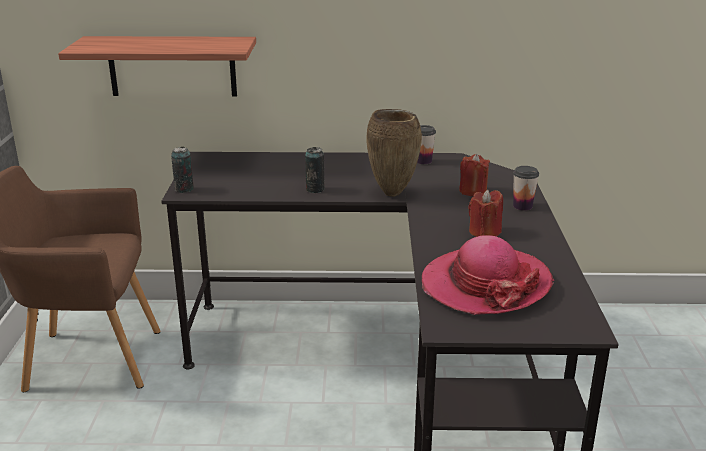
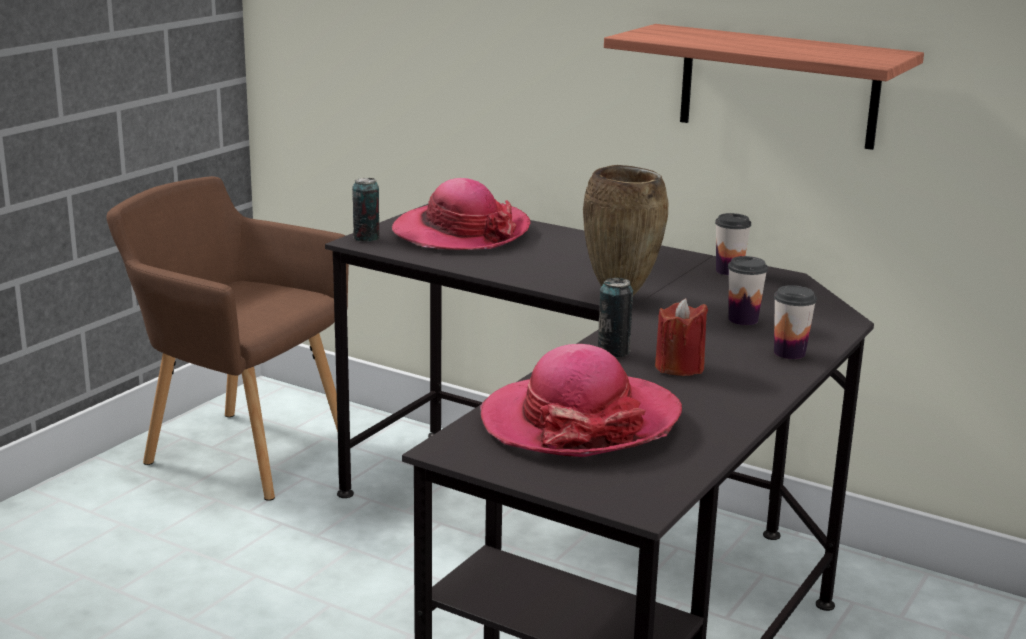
camera: 30 degrees right, 5 degrees down
(172, 66) = (427, 77): shelf -> shelf (778, 86)
(239, 171) = (461, 232): none -> hat
(315, 189) = (524, 271): can -> can (613, 351)
(473, 191) = (743, 320): red candle -> cup

